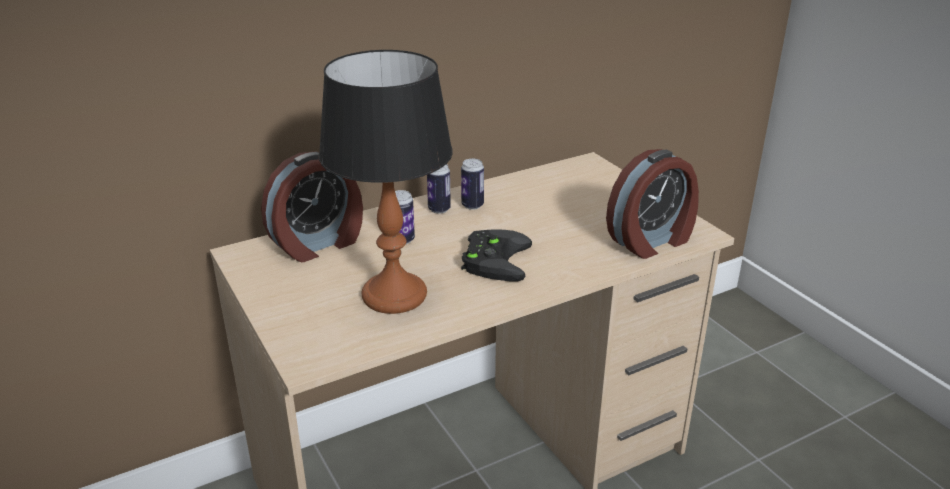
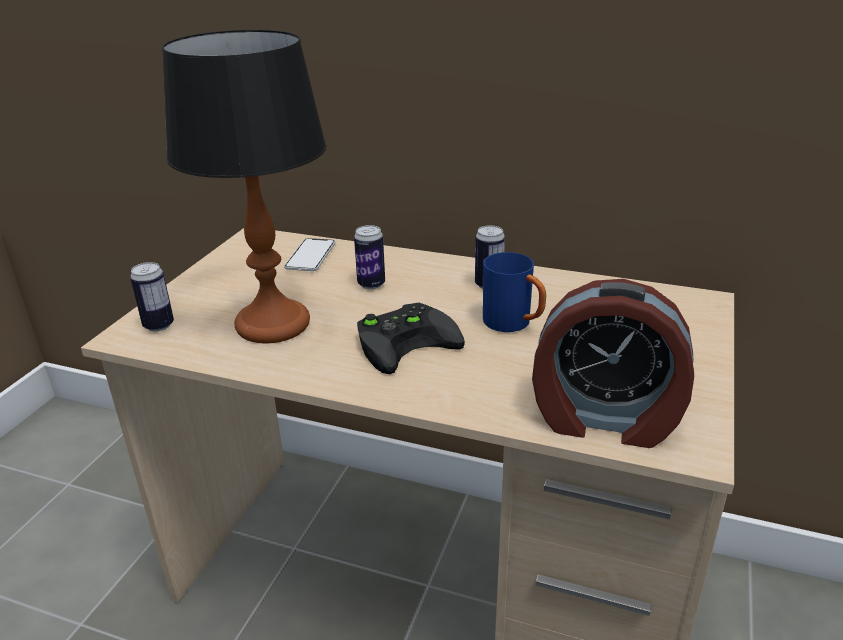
camera: 50 degrees right, 0 degrees up
(318, 244) = (310, 256): alarm clock -> phone
(439, 209) = (453, 274): can -> can (158, 325)
(529, 220) = (514, 324): none -> blue mug

